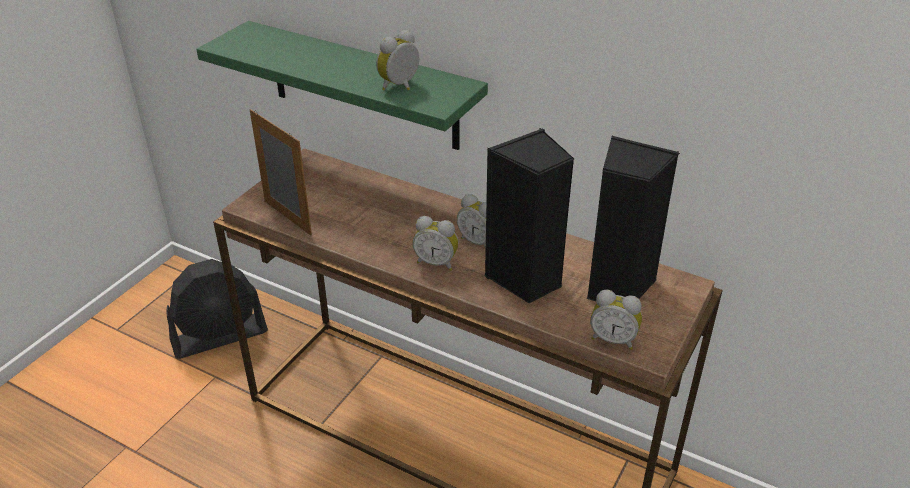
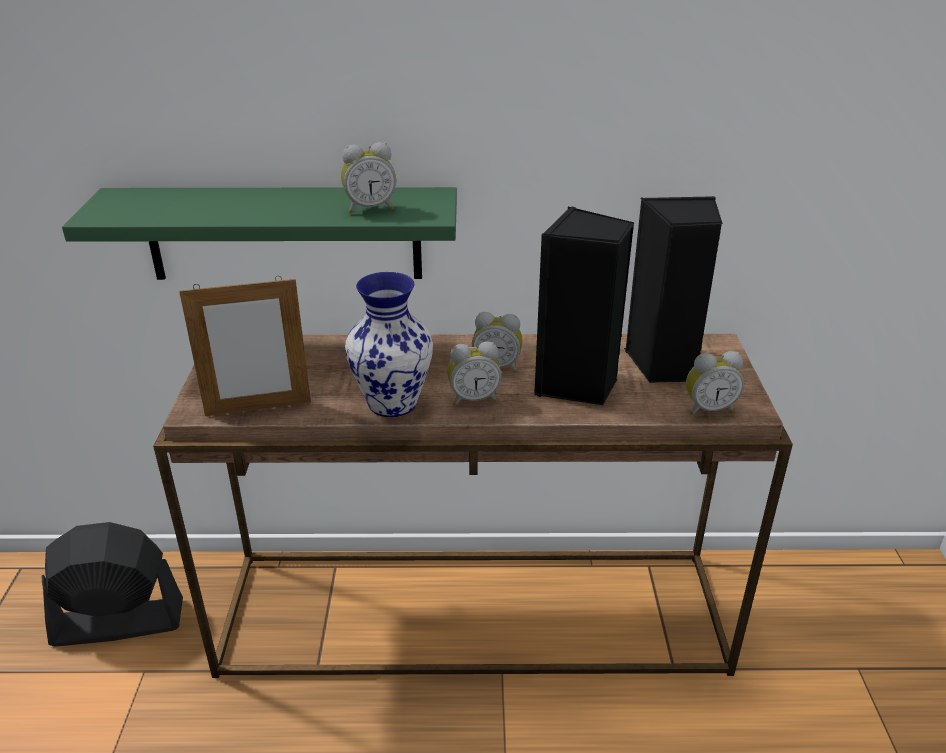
camera: 30 degrees left, 5 degrees down
(220, 336) = (117, 622): black fan -> black fan turned 135 degrees counterclockwise
(287, 217) = (258, 408): picture frame -> picture frame turned 150 degrees clockwise
(377, 246) = (394, 403): none -> vase
(401, 86) = (370, 208): alarm clock -> alarm clock turned 120 degrees counterclockwise

